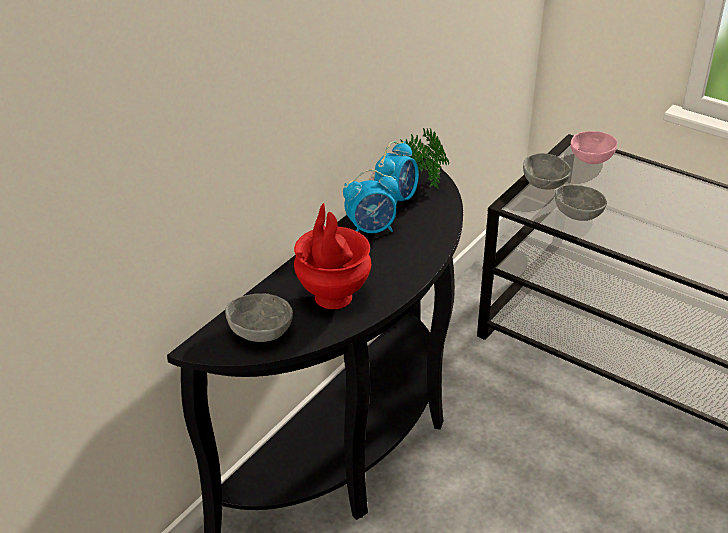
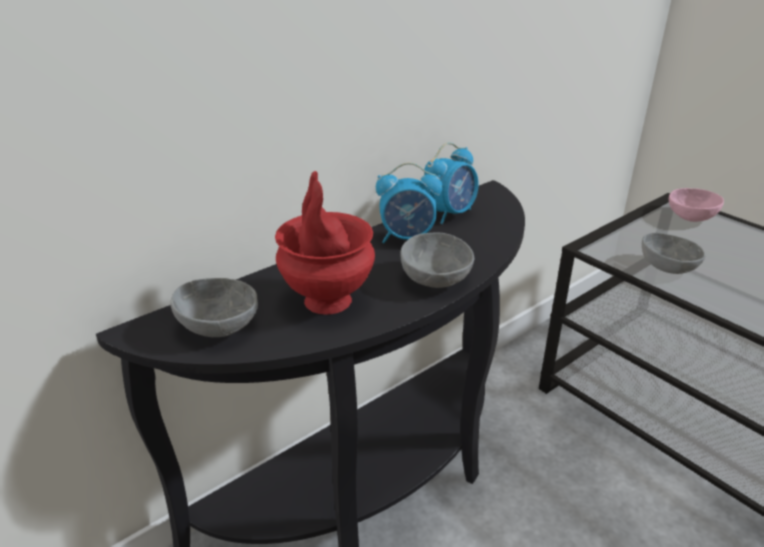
camera: 15 degrees right, 5 degrees down
(422, 179) = (486, 199): potted plant -> none
(545, 183) = (633, 233): grey bowl -> grey bowl (437, 278)

